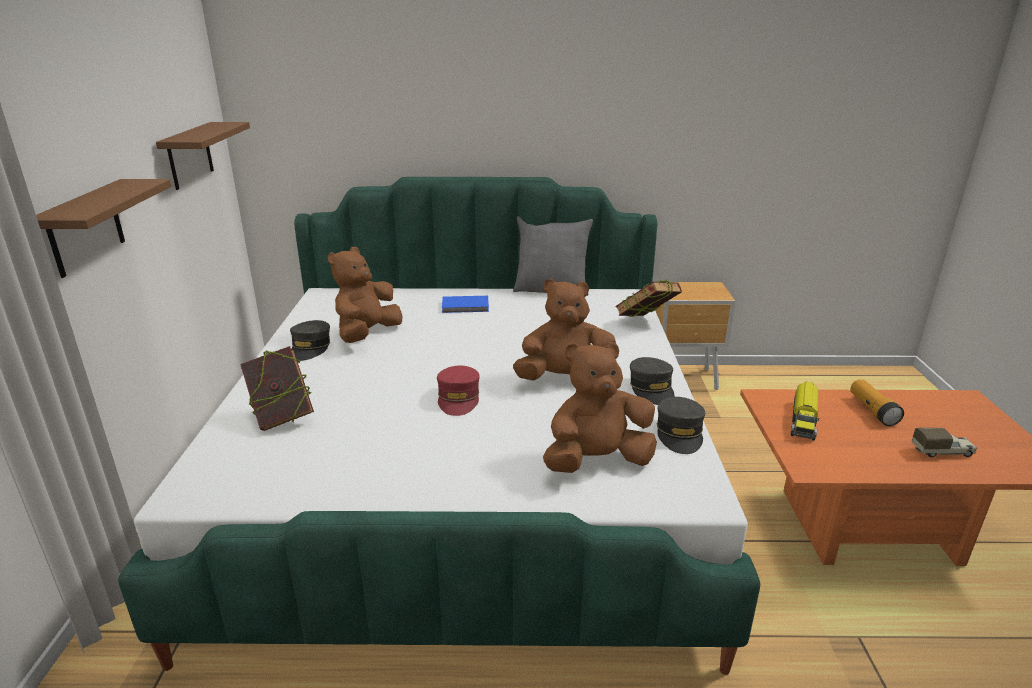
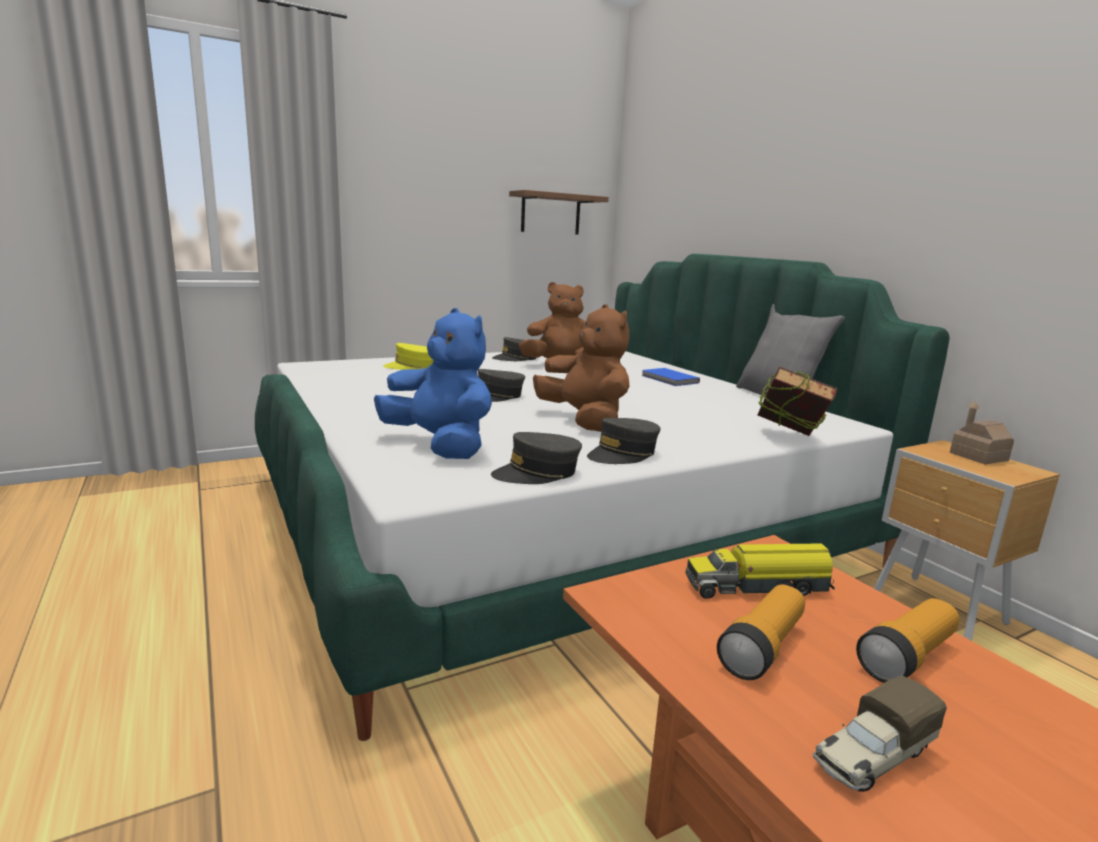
camera: 60 degrees right, 10 degrees down
(85, 228) = (407, 220): brown shelf -> none
(282, 417) = (411, 367): book -> yellow cap
(458, 398) = (495, 396): red cap -> grey cap
(597, 461) = (440, 446): brown plush toy -> blue plush toy
(689, 287) = (978, 456): none -> toy house
(863, 443) = (762, 647): none -> flashlight
(942, 452) = (871, 757): toy truck -> toy truck turned 90 degrees clockwise

